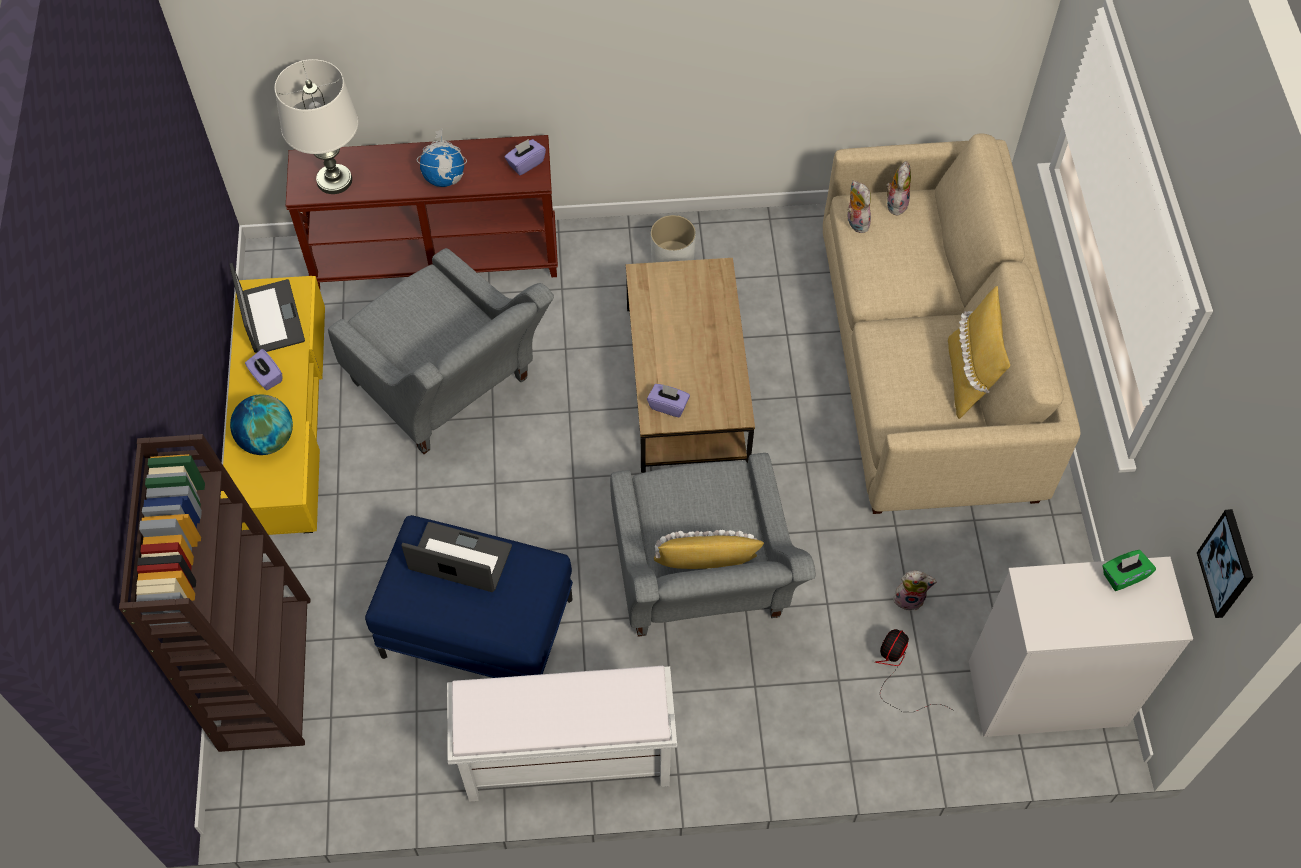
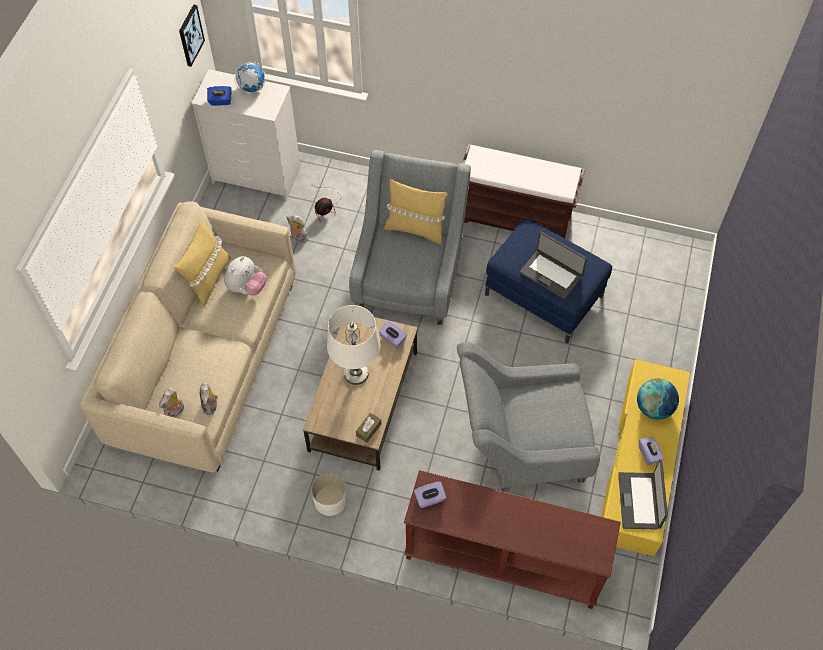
camera: 160 degrees left, 0 degrees up
(264, 671) = (671, 308): brown bookcase -> none
(334, 180) = (579, 532): white table lamp -> white table lamp (356, 373)
(445, 178) = (494, 506): globe -> globe (251, 88)
(452, 392) = (520, 445): grey armchair -> grey armchair turned 75 degrees counterclockwise
(565, 760) = (515, 218): white bench -> brown bench
(647, 281) = (368, 430): none -> brown tissue box
(906, 382) = (247, 287): none -> plush toy
(1123, 576) = (220, 101): green tissue box -> blue tissue box

